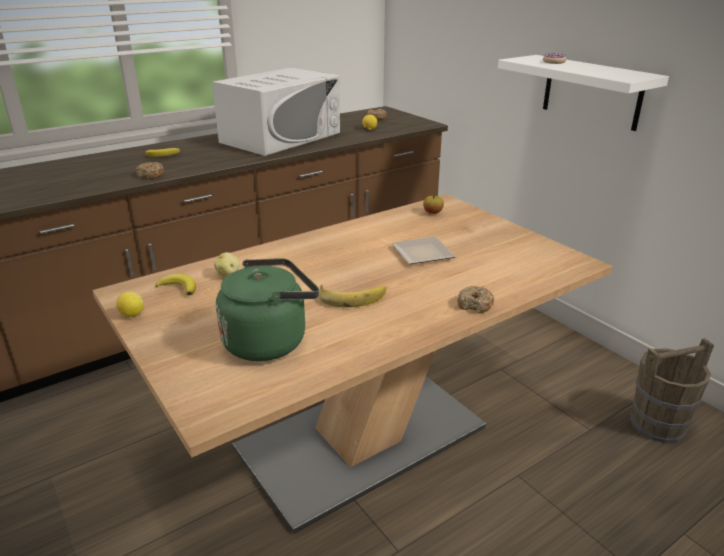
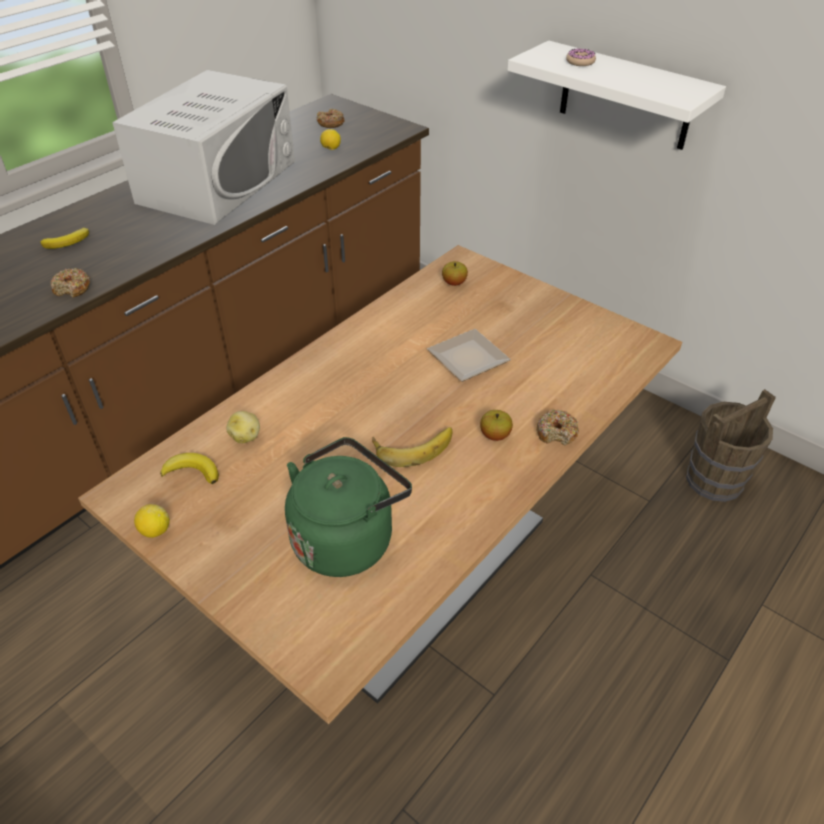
camera: 15 degrees left, 15 degrees up
(422, 299) = (495, 435): none -> apple

